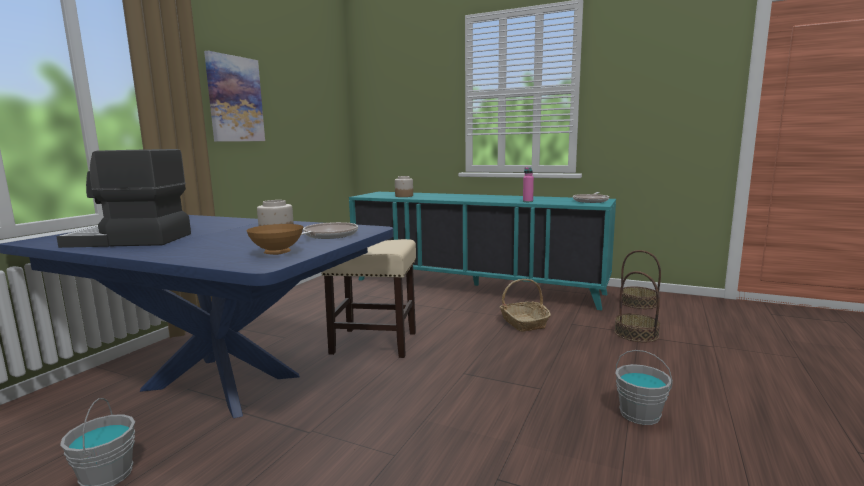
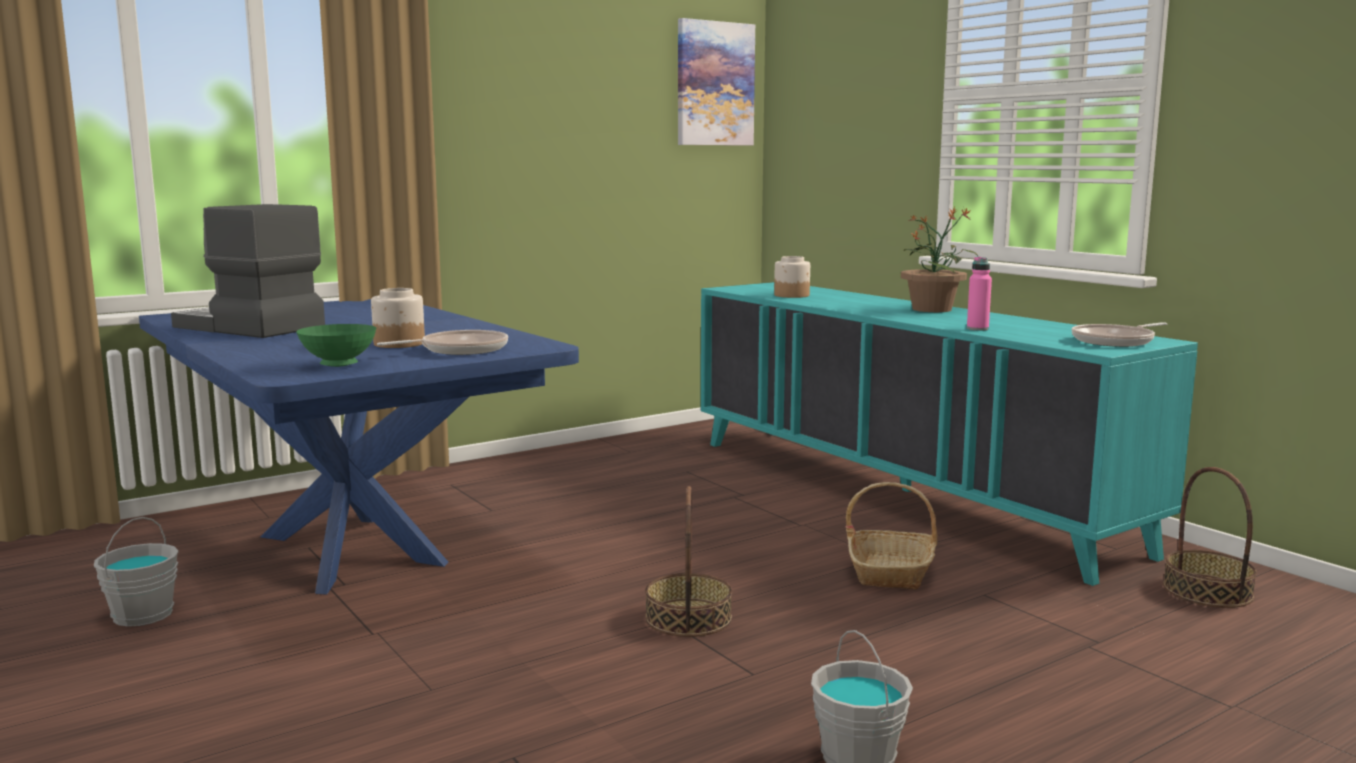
camera: 30 degrees right, 0 degrees up
(235, 99) = (505, 115): picture -> picture (714, 84)
(277, 254) = (338, 366): brown bowl -> green bowl
(375, 343) = (601, 546): beige stool -> none
(483, 196) = (932, 309): none -> potted plant
(636, 334) = (1091, 642): basket -> basket (688, 618)

